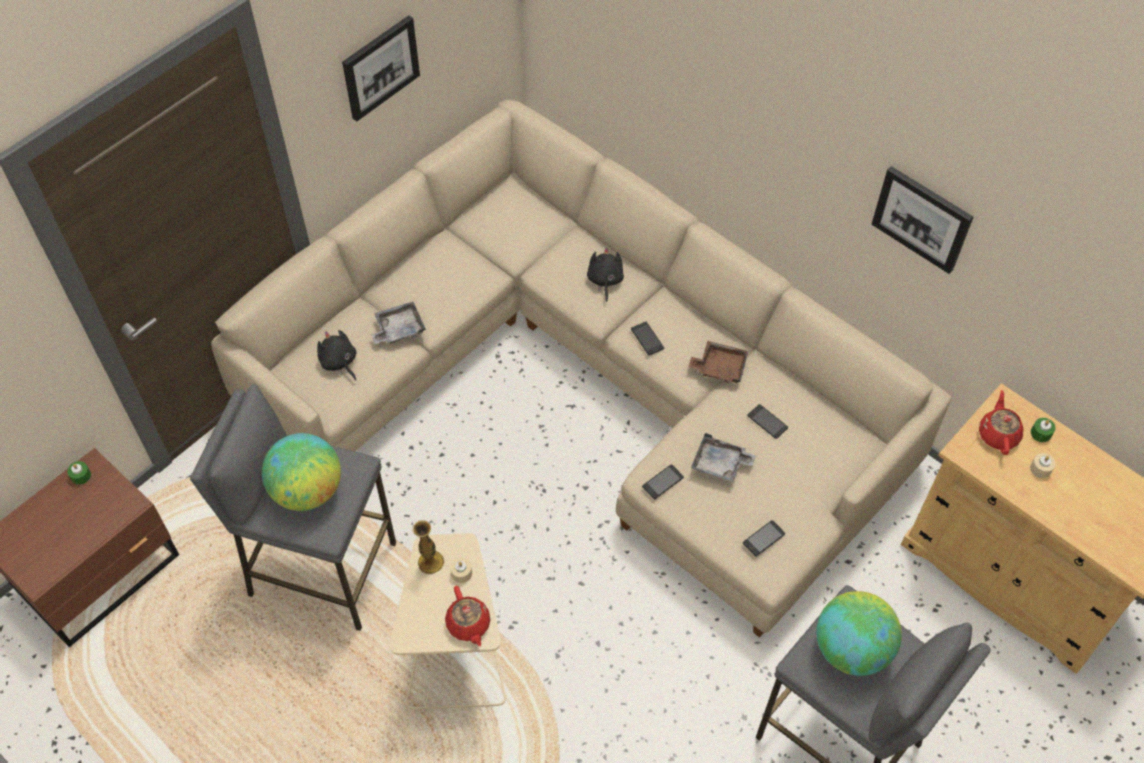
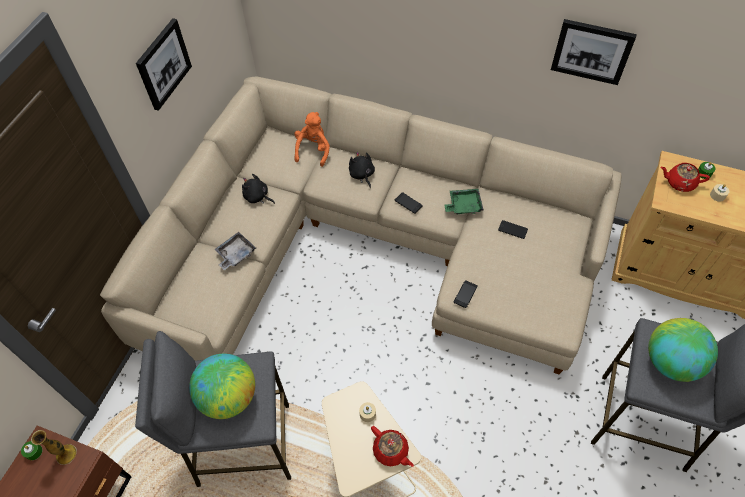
camera: 20 degrees left, 0 degrees up
(339, 362) = (202, 292): black plush toy -> black plush toy (257, 197)
(431, 562) = (341, 414): vase -> vase (66, 454)
(557, 225) = (313, 150): none -> orange plush toy
(719, 367) = (463, 205): brown tray -> green tray
(720, 464) = (497, 268): grey tray -> none
(763, 538) = (550, 307): phone -> none
(998, 434) = (679, 183): red teapot -> red teapot turned 60 degrees counterclockwise

